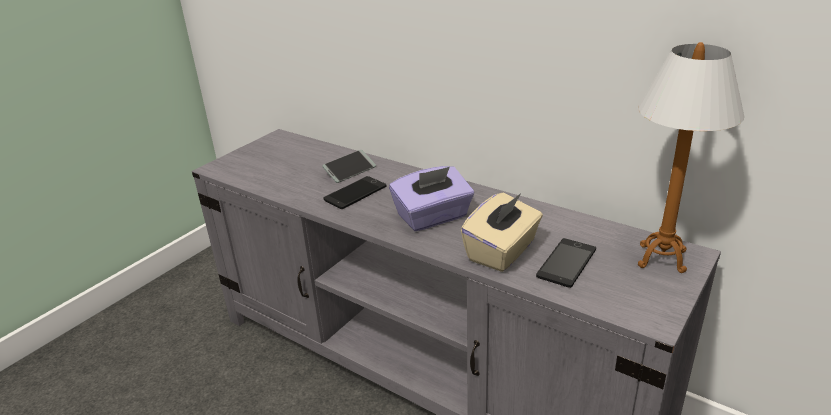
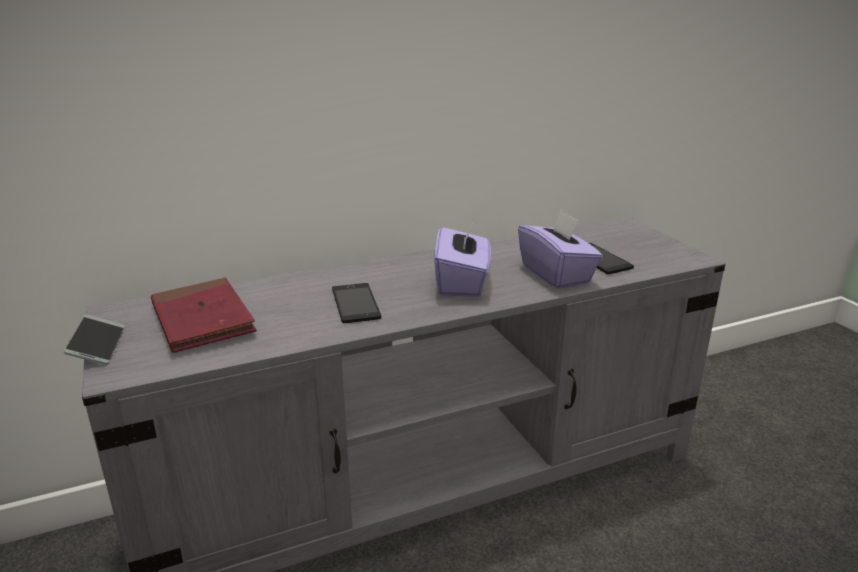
camera: 60 degrees left, 5 degrees down
(289, 161) = (202, 320): none -> red book
(350, 171) = (298, 294): phone -> phone (98, 346)
(502, 251) = (556, 274): beige tissue box -> purple tissue box
(662, 259) = (624, 232): table lamp -> none

